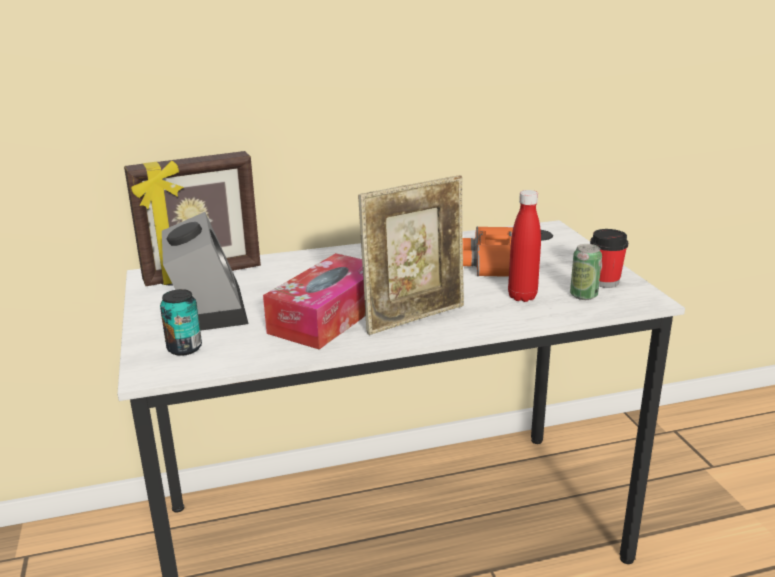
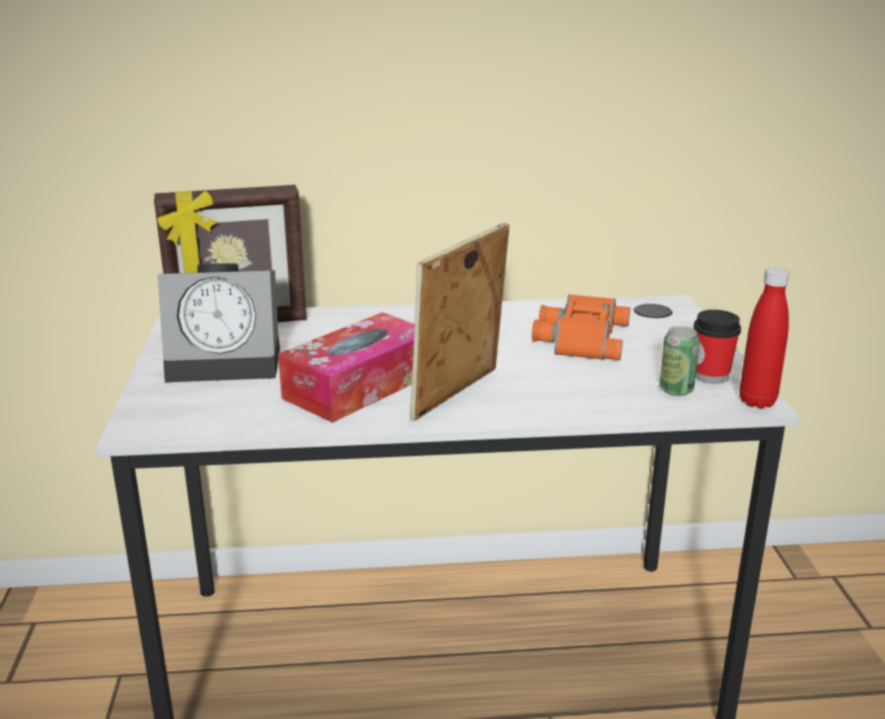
camera: 10 degrees right, 0 degrees up
(184, 348) = (185, 406): can -> none
(207, 307) = (229, 362): alarm clock -> alarm clock turned 90 degrees clockwise
(415, 317) = (458, 396): picture frame -> picture frame turned 150 degrees clockwise
(522, 296) = (599, 384): red bottle -> red bottle (757, 401)

